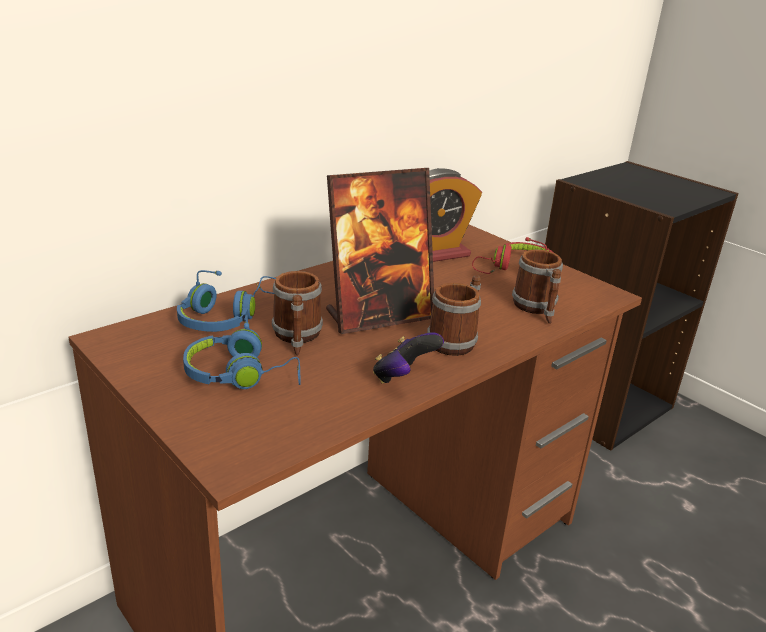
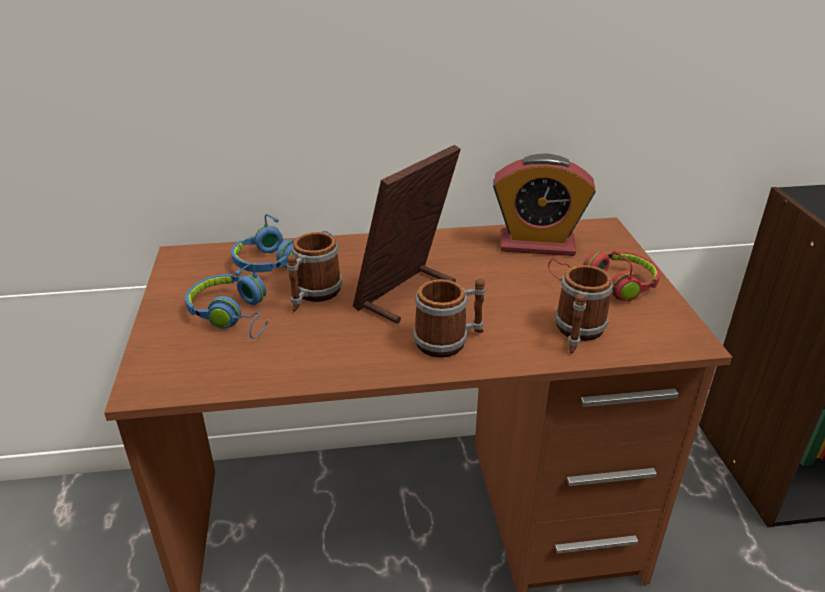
camera: 35 degrees right, 5 degrees up
(379, 316) = (406, 295): picture frame -> picture frame turned 120 degrees clockwise
(403, 378) = (356, 361): game controller -> none

